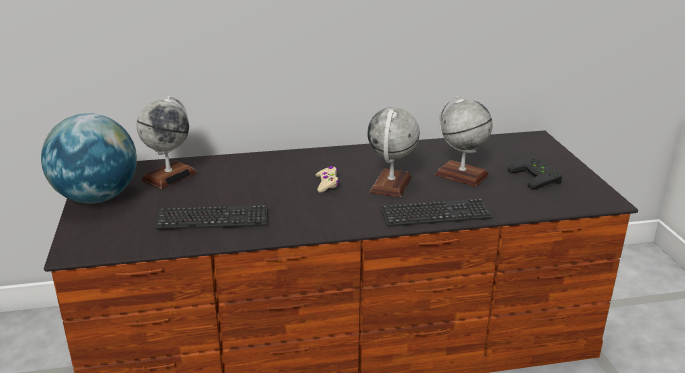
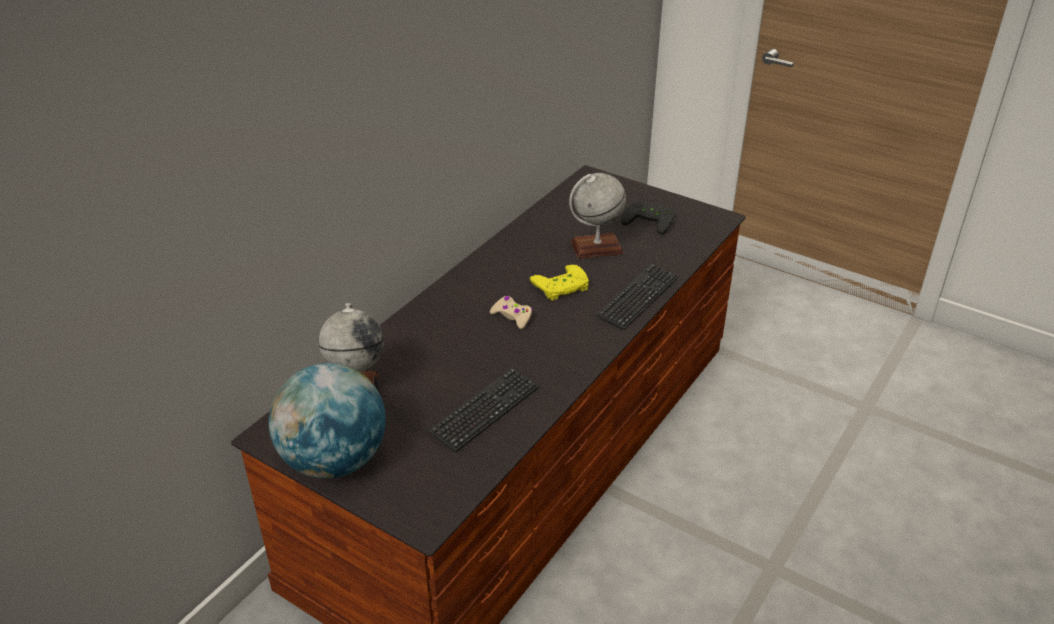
camera: 45 degrees left, 10 degrees up
(391, 184) = (562, 287): globe -> yellow game controller

